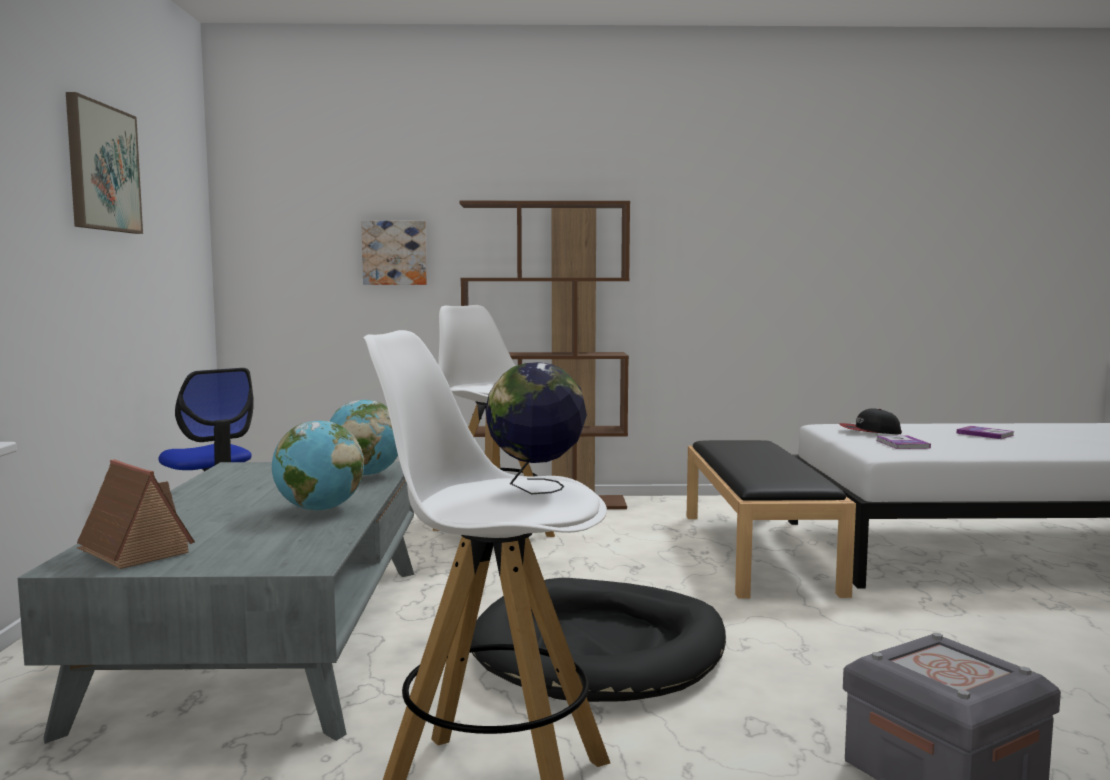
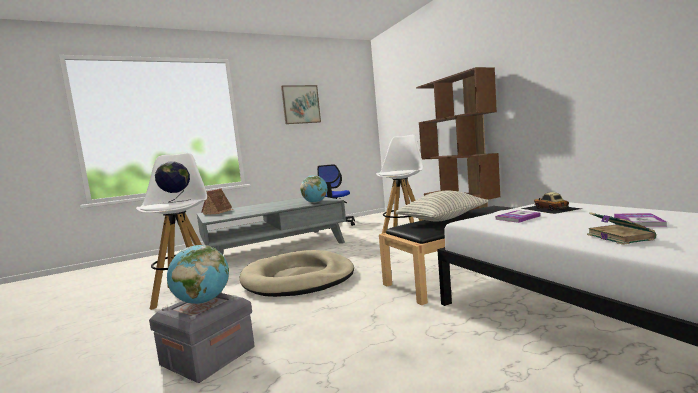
camera: 65 degrees right, 0 degrees up
(319, 510) = (267, 209): globe -> globe (203, 301)
(395, 253) = (417, 113): picture -> none
(600, 649) = (298, 278): black dog bed -> beige dog bed
(752, 465) = (443, 219): none -> pillow
(869, 431) = (550, 208): cap -> toy car
(1042, 447) = (618, 237): none -> book

